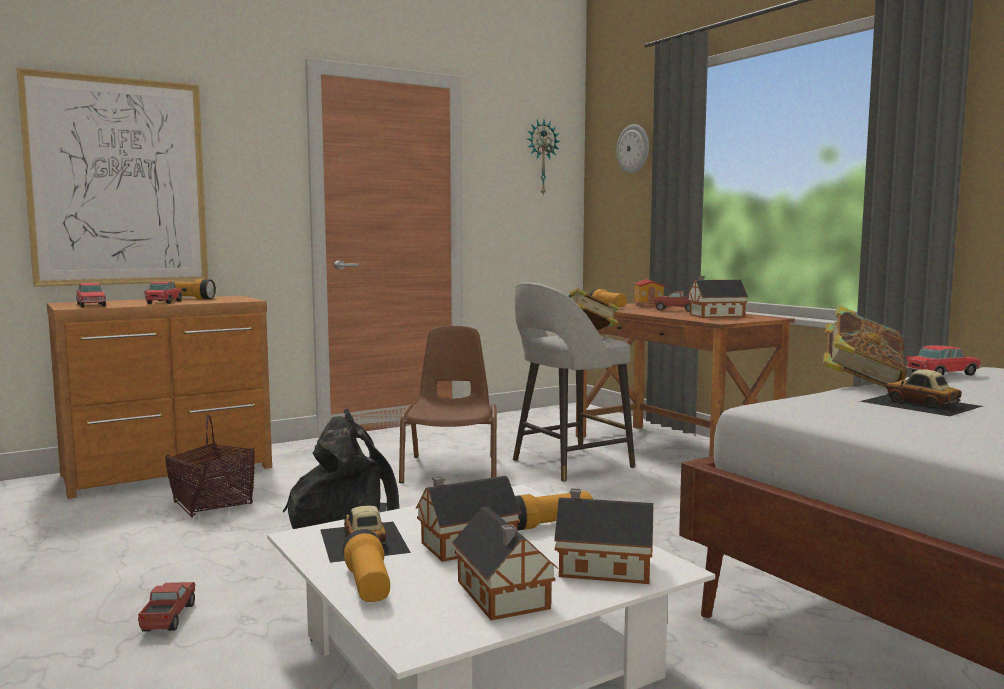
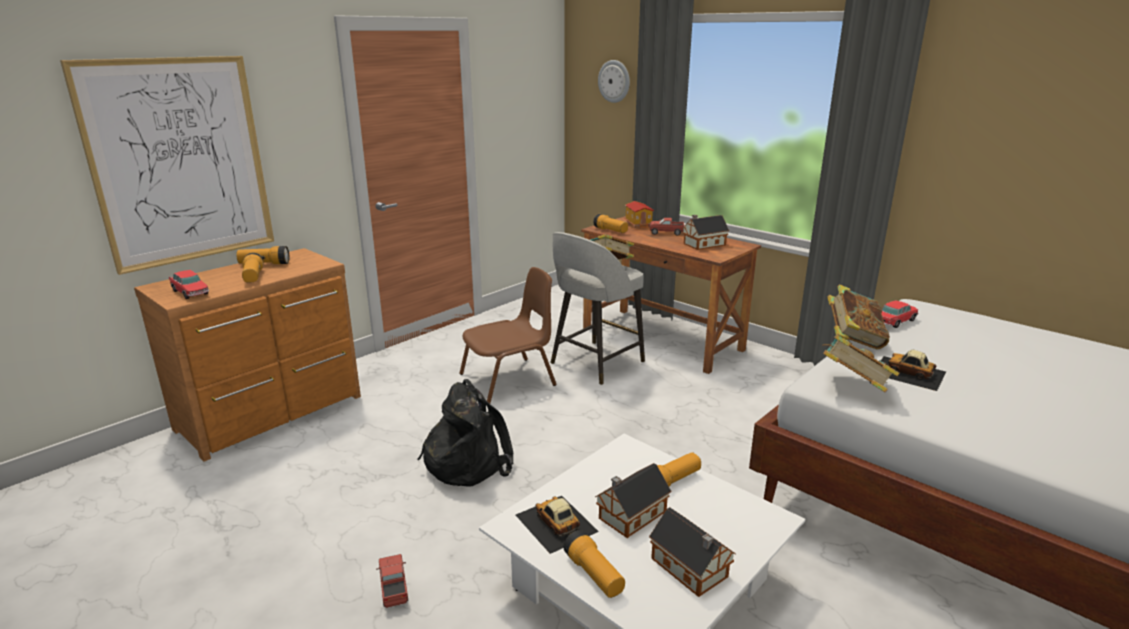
camera: 15 degrees left, 15 degrees up
(164, 302) = (253, 277): toy car -> flashlight
(213, 504) = (340, 449): basket -> none
(452, 469) = (509, 380): brown chair -> brown chair turned 75 degrees clockwise
(541, 157) = (532, 85): wall clock -> none
(600, 567) = (733, 525): toy house -> none
(818, 407) = (853, 387): none -> book

